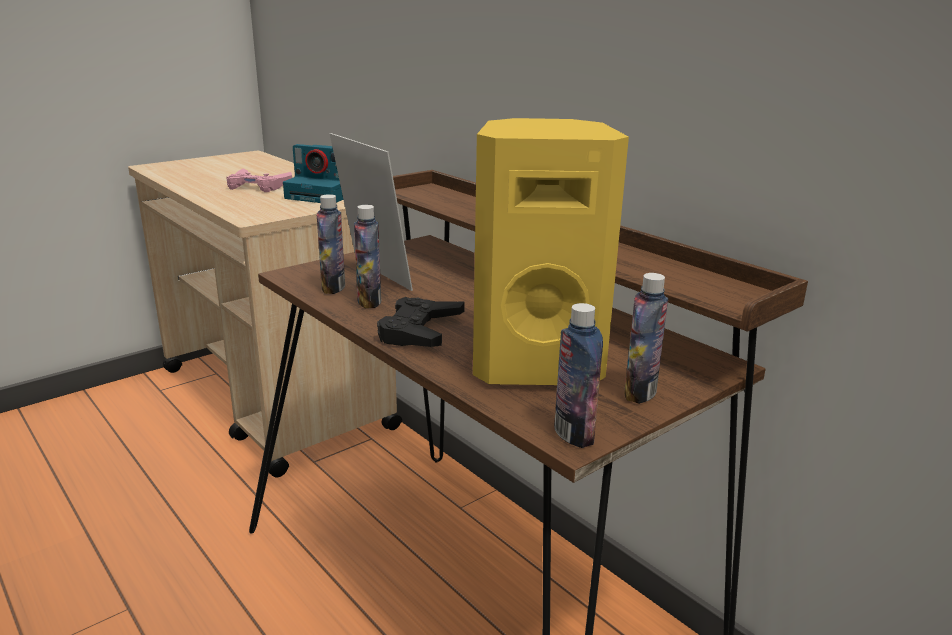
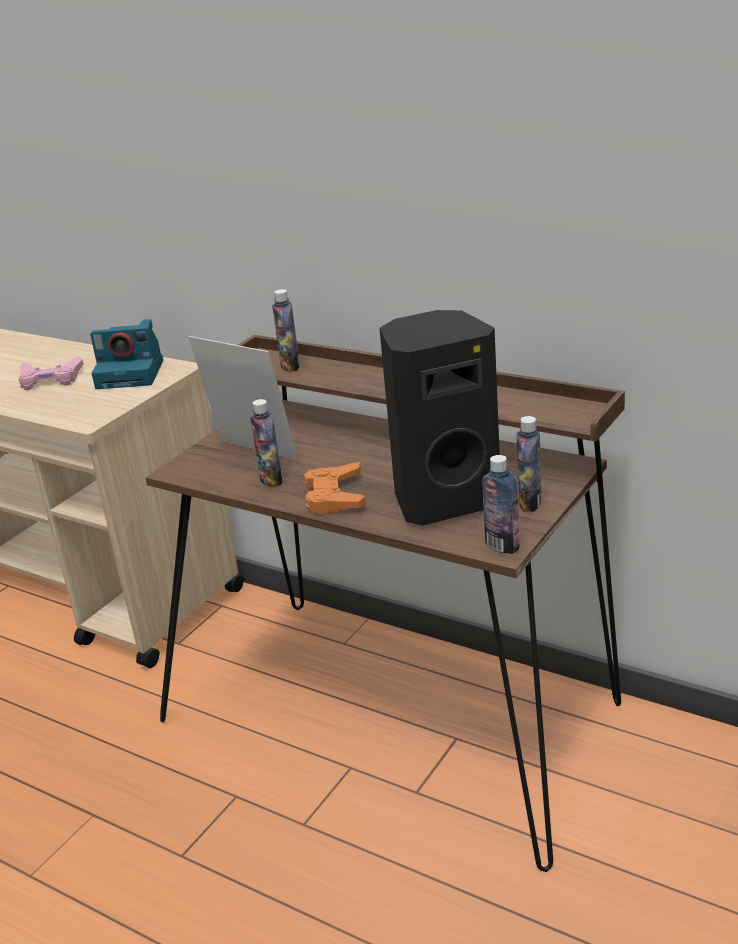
camera: 15 degrees left, 5 degrees up
(333, 288) = (228, 474): bottle -> bottle (290, 366)
(420, 331) = (335, 496): black game controller -> orange game controller
(536, 364) = (444, 500): yellow speaker -> black speaker

